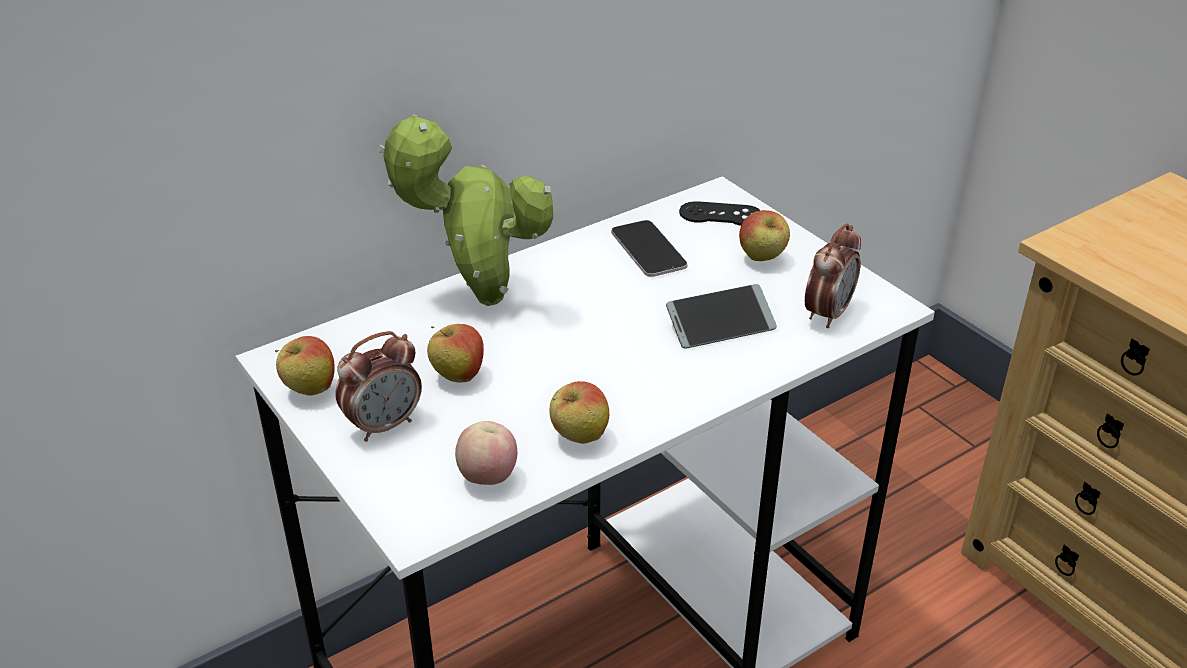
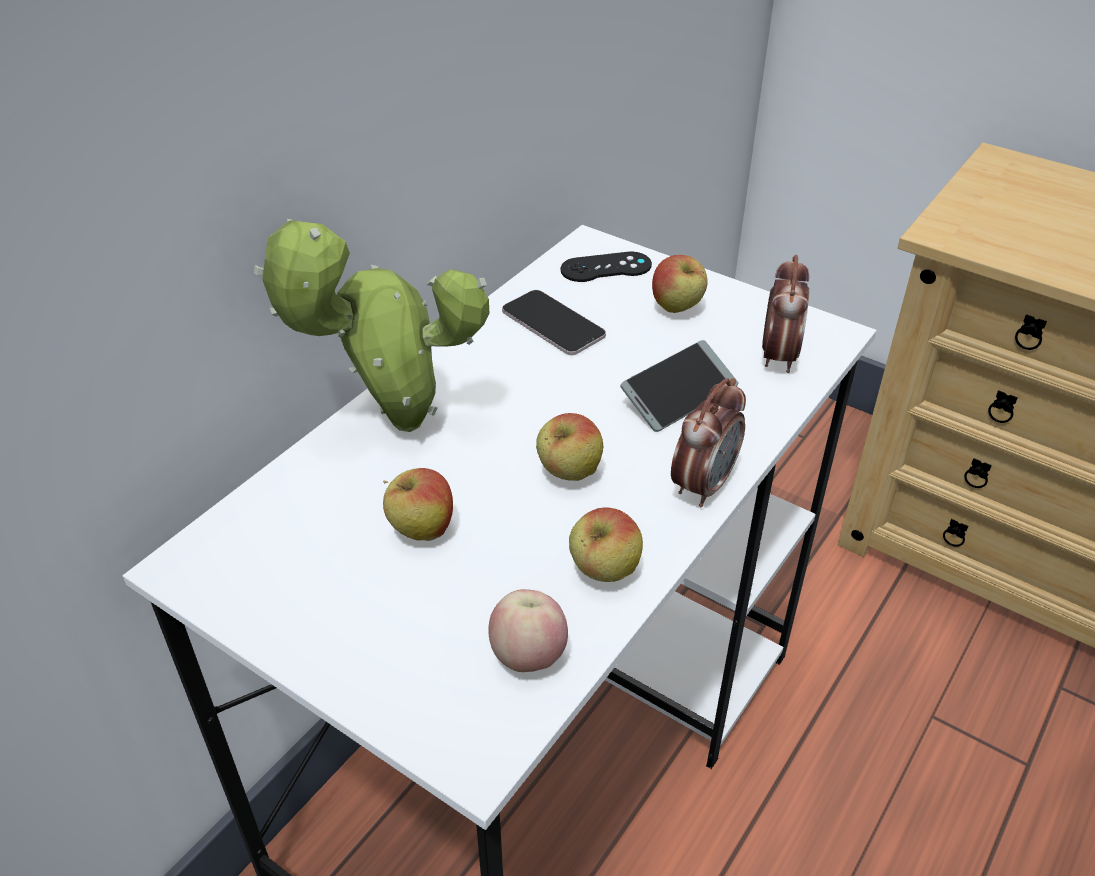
camera: 20 degrees left, 5 degrees up
(309, 390) = (245, 598): apple -> apple (569, 474)
(384, 425) = (365, 621): alarm clock -> alarm clock (703, 485)

